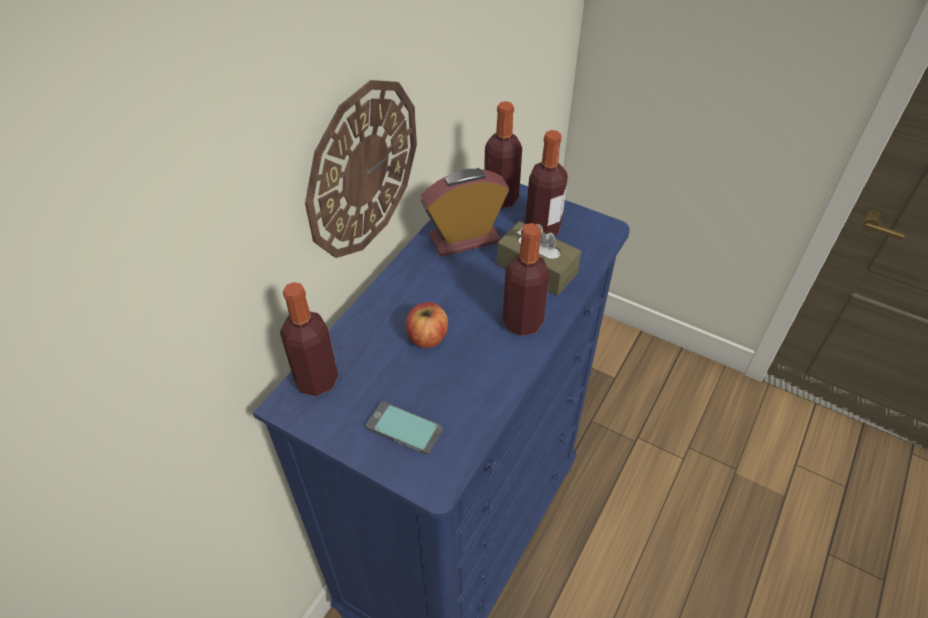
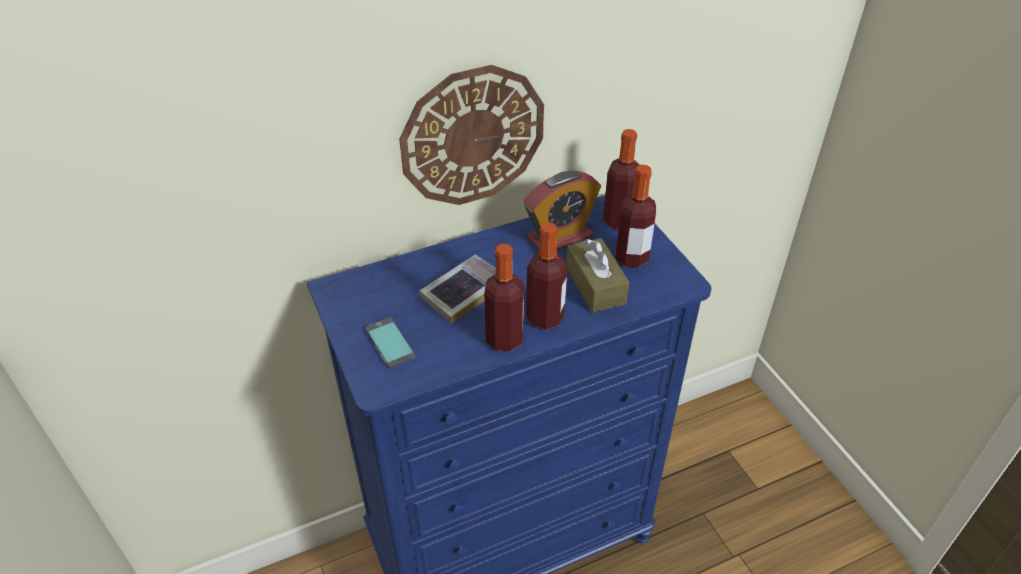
camera: 35 degrees right, 5 degrees down
(316, 380) = (363, 282): bottle -> bottle (504, 339)
(427, 337) = (464, 292): apple -> book
(465, 238) = (560, 237): alarm clock -> alarm clock turned 135 degrees clockwise

